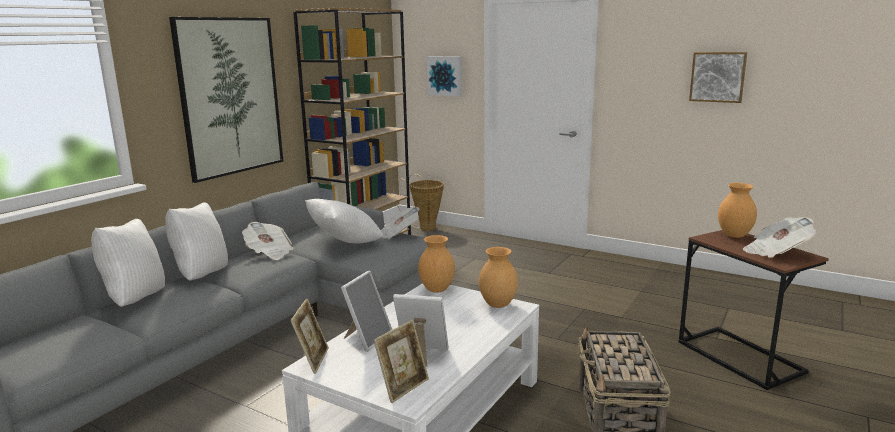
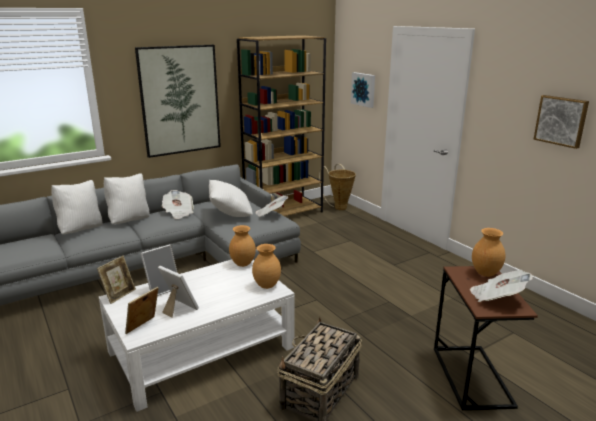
camera: 25 degrees right, 5 degrees up
(403, 387) = (144, 327): picture frame -> picture frame turned 150 degrees clockwise

